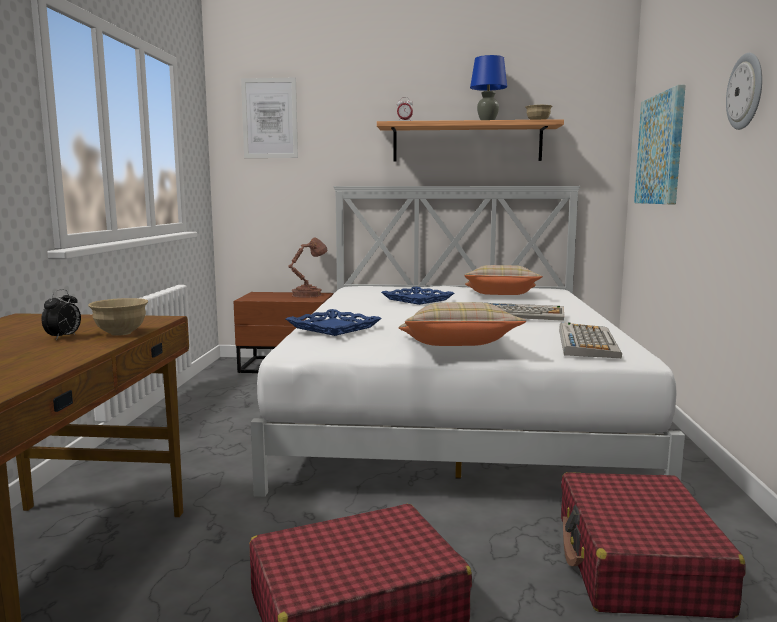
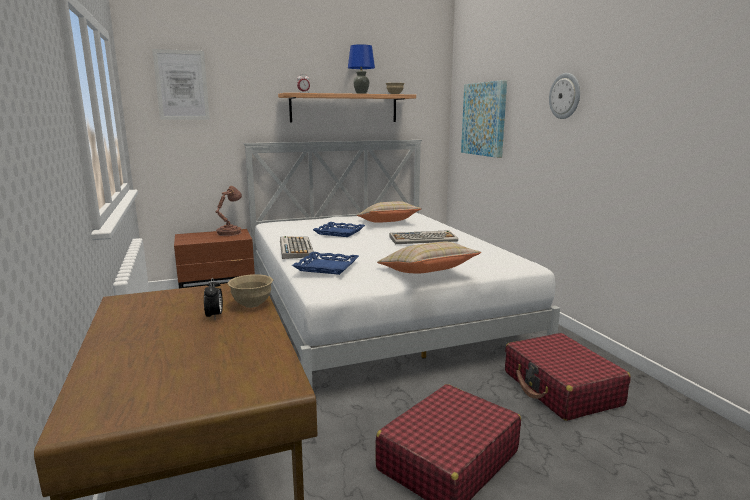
camera: 25 degrees left, 5 degrees up
(586, 342) = (492, 258): keyboard -> keyboard (295, 248)

